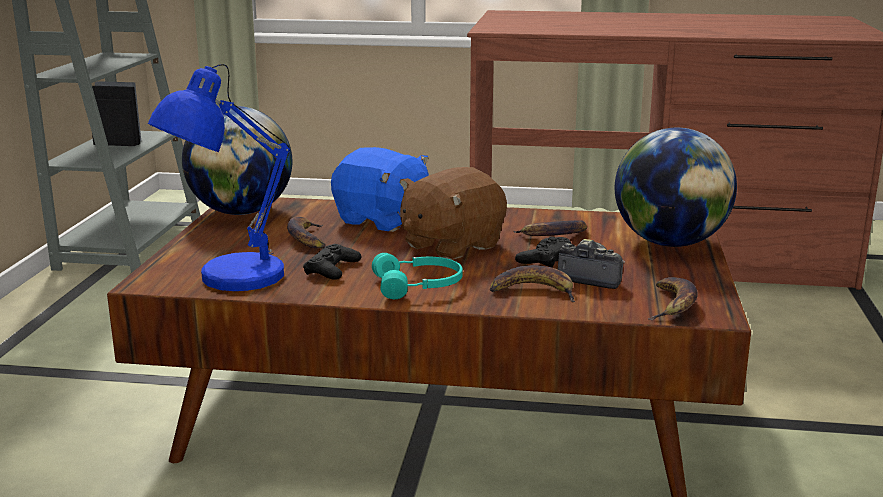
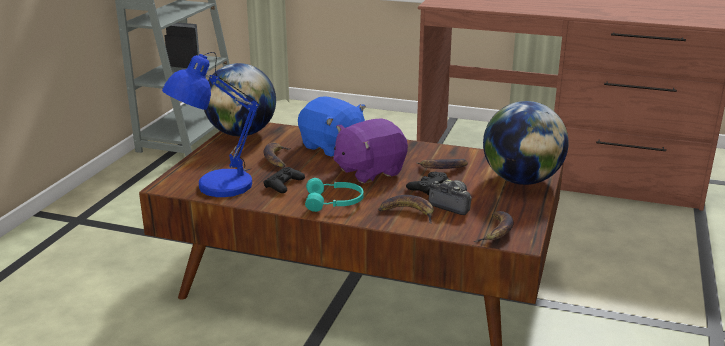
camera: 10 degrees right, 5 degrees up
(451, 245) = (369, 171): brown plush toy -> purple plush toy

